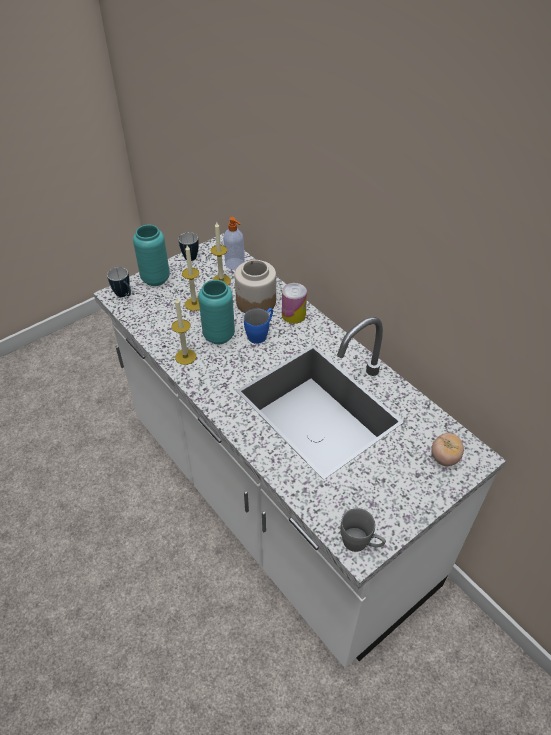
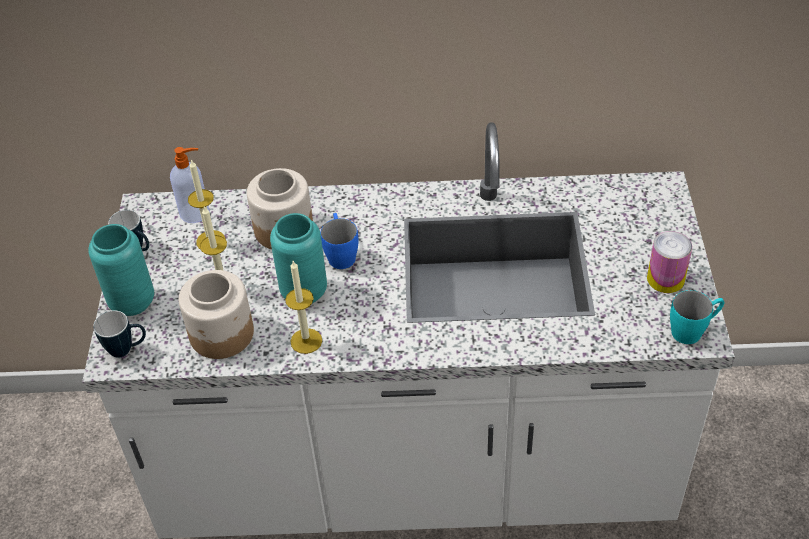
camera: 50 degrees left, 0 degrees up
(162, 322) = (222, 334): none -> jar
(293, 315) = (341, 209): can -> can (665, 279)
(361, 543) = (693, 330): grey mug -> turquoise mug
(444, 458) = (645, 210): tomato -> none

